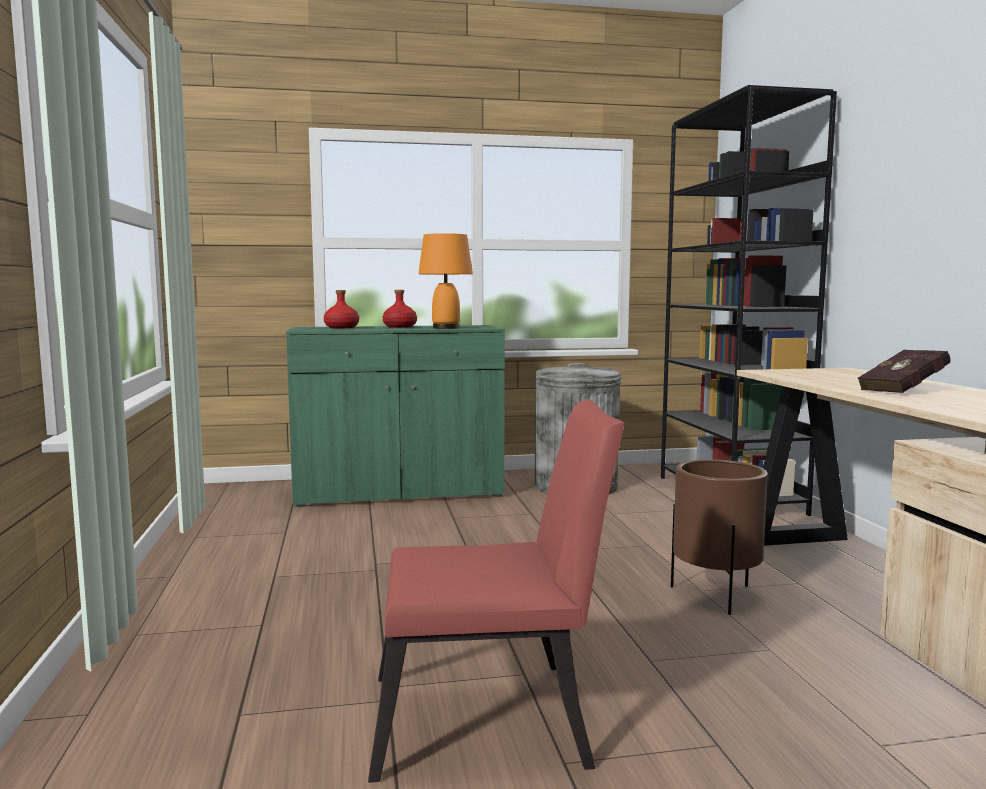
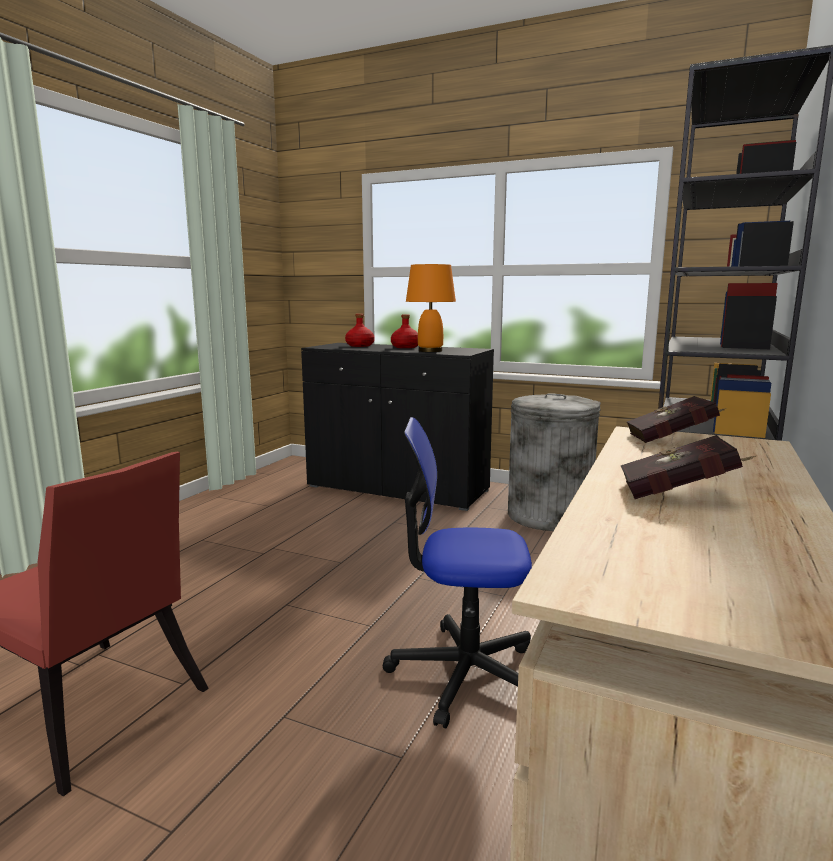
camera: 35 degrees right, 5 degrees up
(398, 492) = (397, 489): green cabinet -> black cabinet
(715, 595) = (464, 673): brown planter -> office chair
(798, 372) = (673, 440): none -> red book

